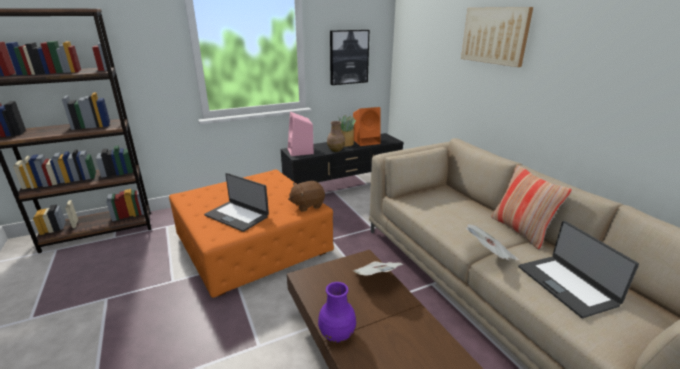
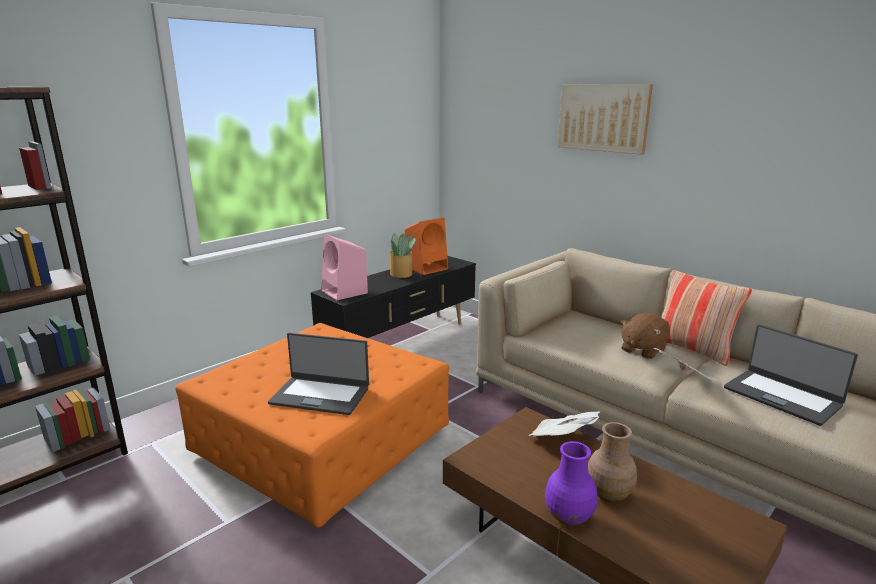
camera: 20 degrees left, 5 degrees down
(307, 205) = (410, 363): brown plush toy -> brown plush toy (642, 350)
(335, 150) = (394, 284): brown vase -> brown vase (608, 494)
(349, 57) = (388, 151): picture -> none

